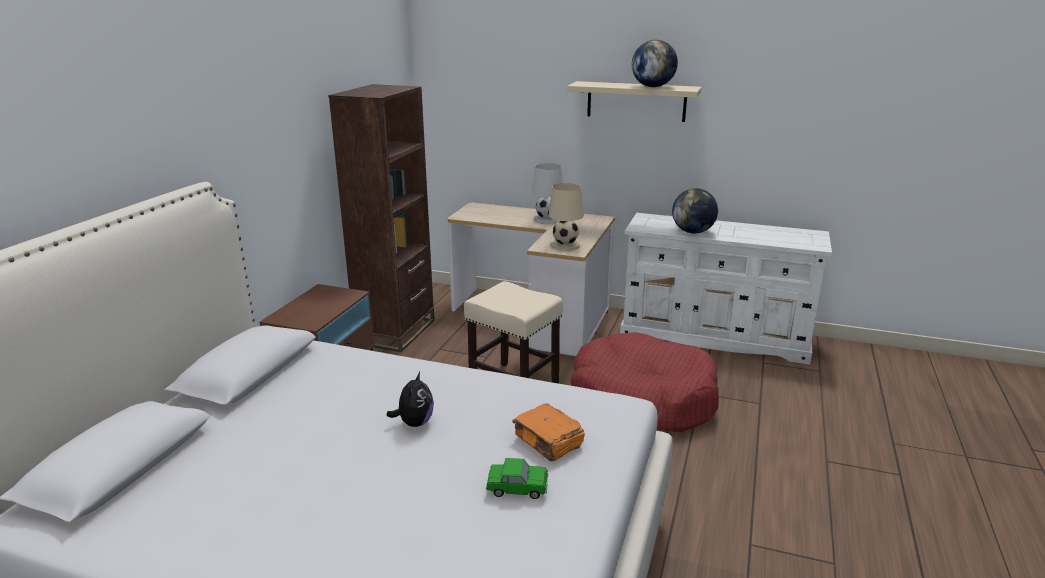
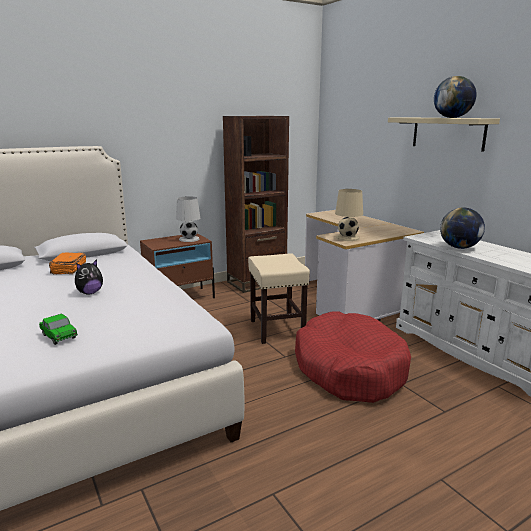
camera: 40 degrees right, 5 degrees down
(547, 219) = (368, 224): white table lamp -> white table lamp (189, 239)
(548, 442) = (121, 324): orange book -> orange book (68, 269)

